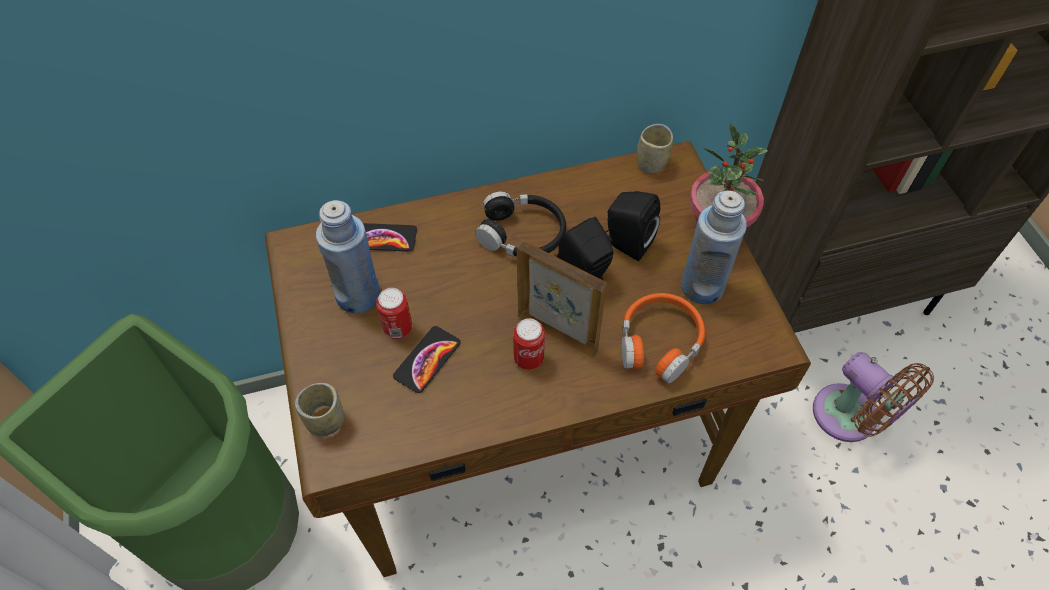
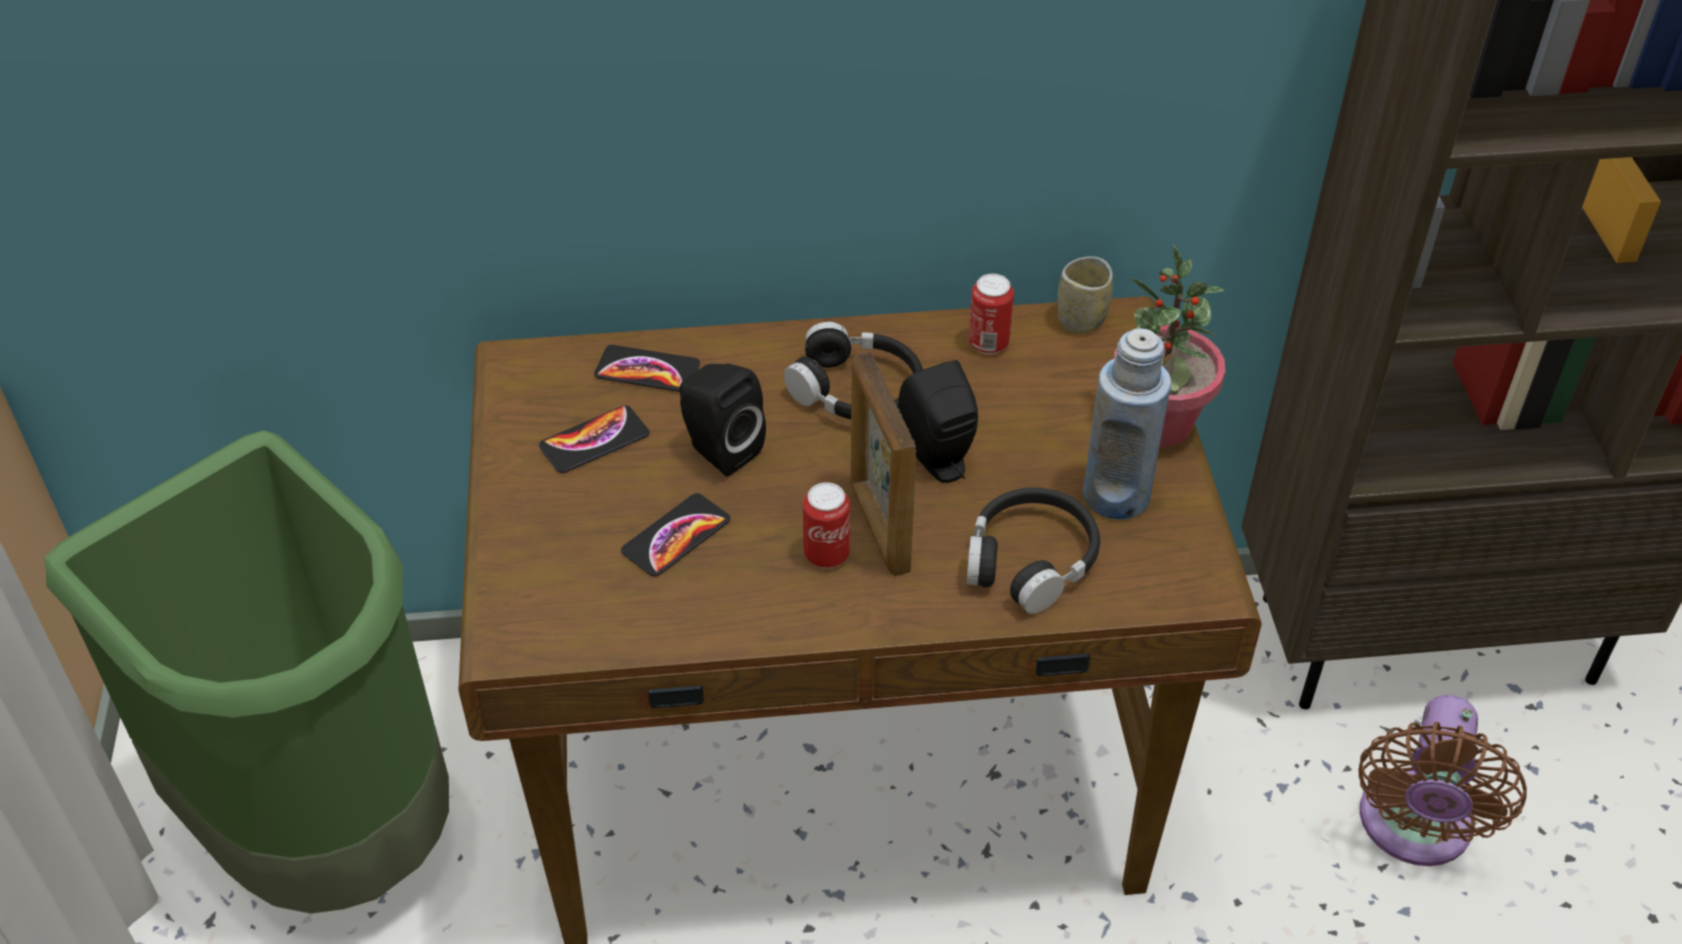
camera: 10 degrees right, 10 degrees down
(326, 421) = (512, 594): cup -> none
(358, 295) = (594, 440): blue bottle -> phone
(398, 328) = (642, 490): can -> can (988, 344)
(558, 333) = (879, 527): picture frame -> picture frame turned 150 degrees counterclockwise
(626, 243) = (1013, 422): black speaker -> black speaker (719, 449)
(659, 342) = (1030, 560): orange headphones -> black headphones
(850, 419) = (1413, 829): brown fan -> brown fan turned 45 degrees clockwise

